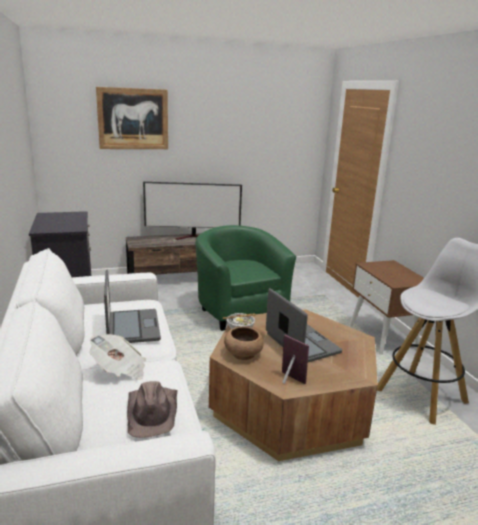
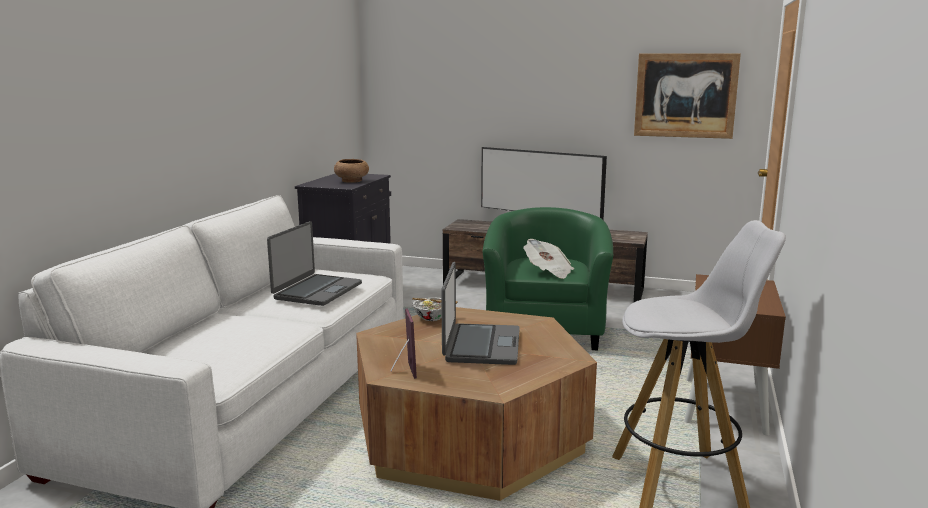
camera: 35 degrees right, 5 degrees down
(120, 370) = (249, 318): newspaper -> newspaper (548, 272)
(133, 119) = (474, 65): picture -> picture (685, 95)
(153, 412) = (221, 353): brown hat -> none
(243, 354) = (396, 338): brown bowl -> brown bowl (352, 181)

